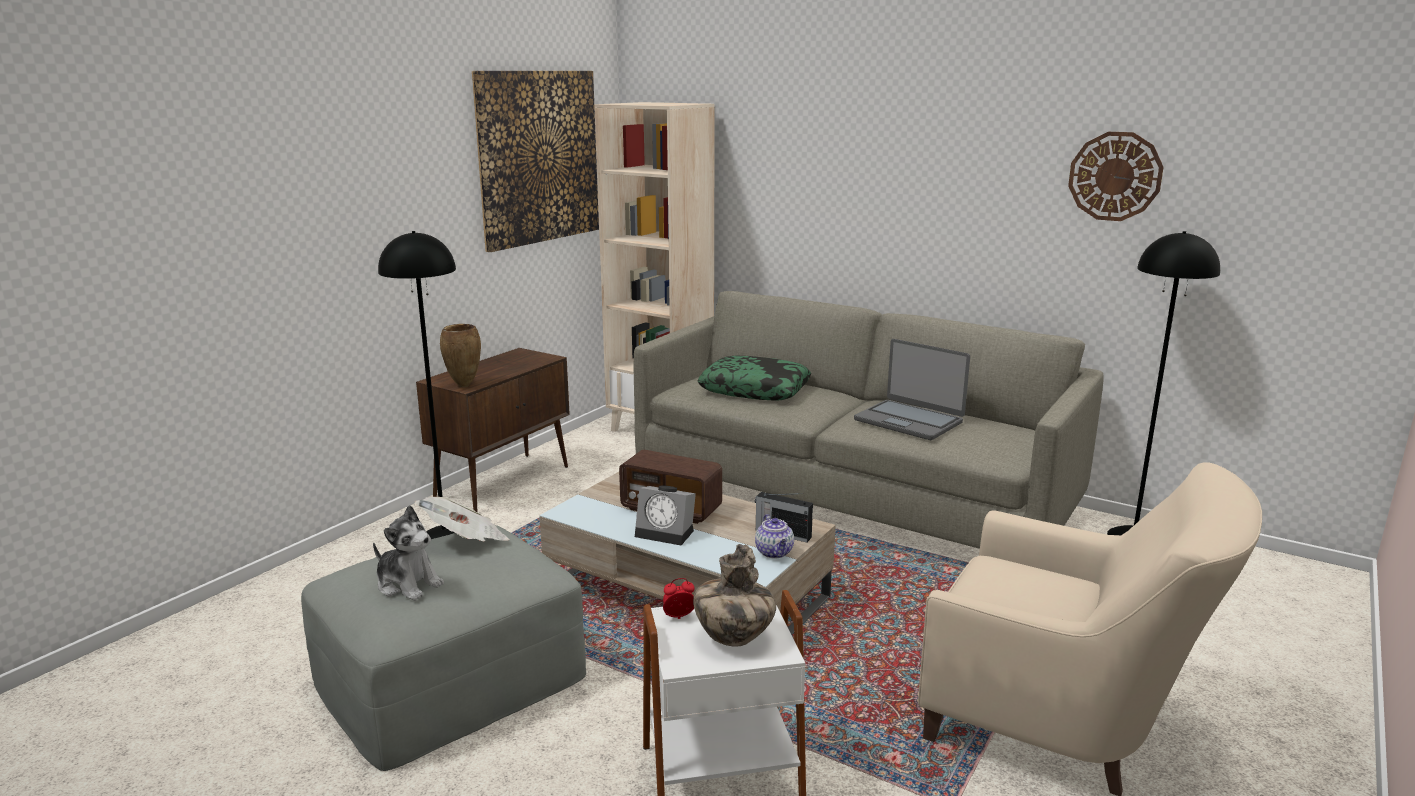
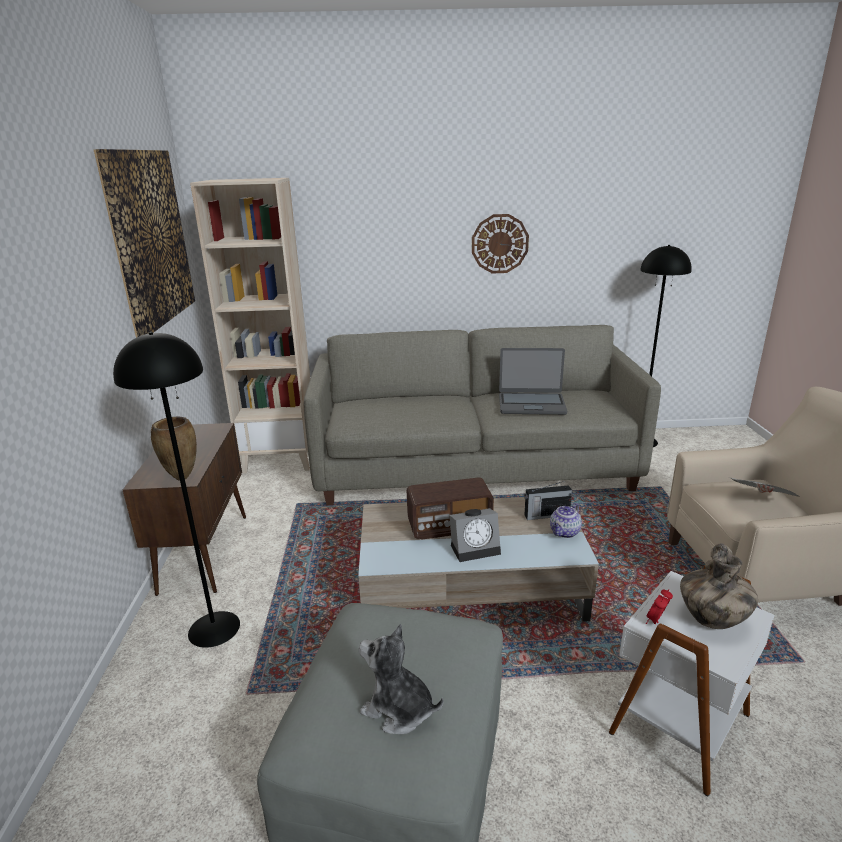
camera: 35 degrees left, 5 degrees up
(408, 584) = (398, 709): plush toy -> plush toy turned 150 degrees counterclockwise
(465, 540) = (374, 633): newspaper -> newspaper (760, 502)
(755, 389) = (400, 409): pillow -> none
(775, 553) = (564, 532): teapot -> teapot turned 90 degrees clockwise
(1115, 176) = (610, 213): wall clock -> wall clock (499, 244)

